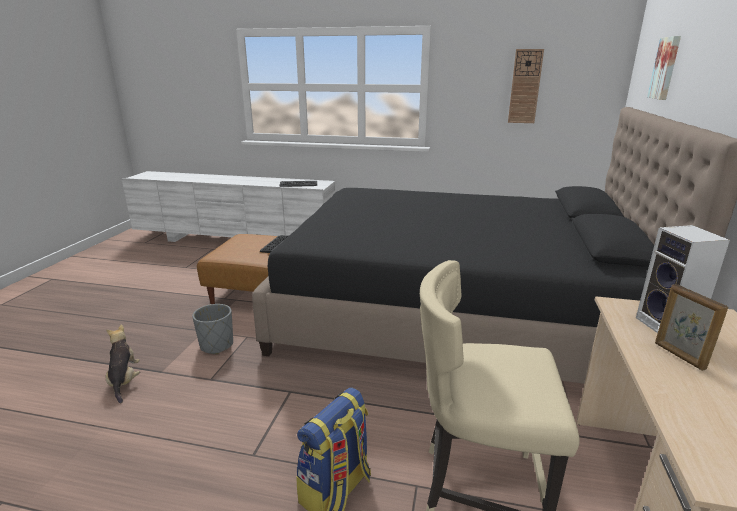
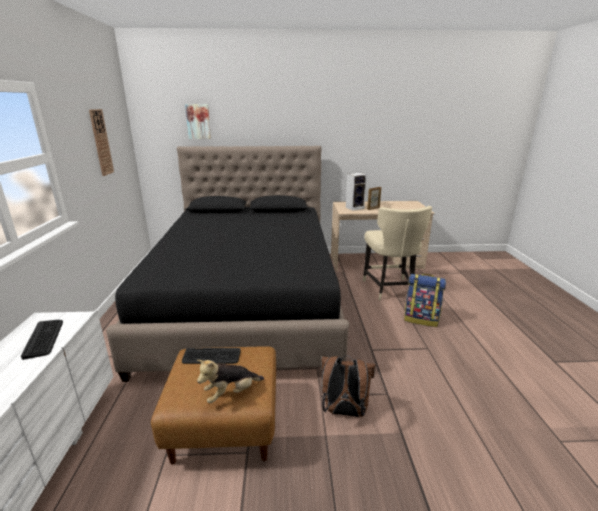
camera: 105 degrees left, 0 degrees up
(124, 381) = (430, 454): plush toy -> plush toy (231, 393)
(216, 345) = (344, 411): grey planter -> brown backpack

